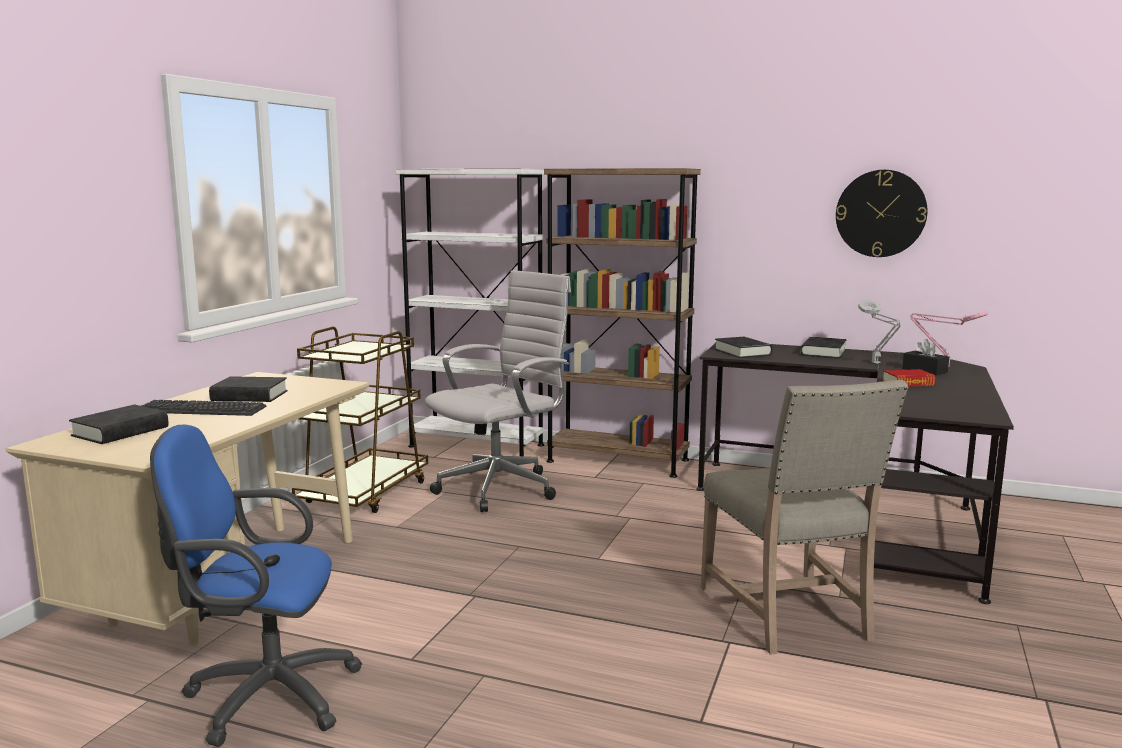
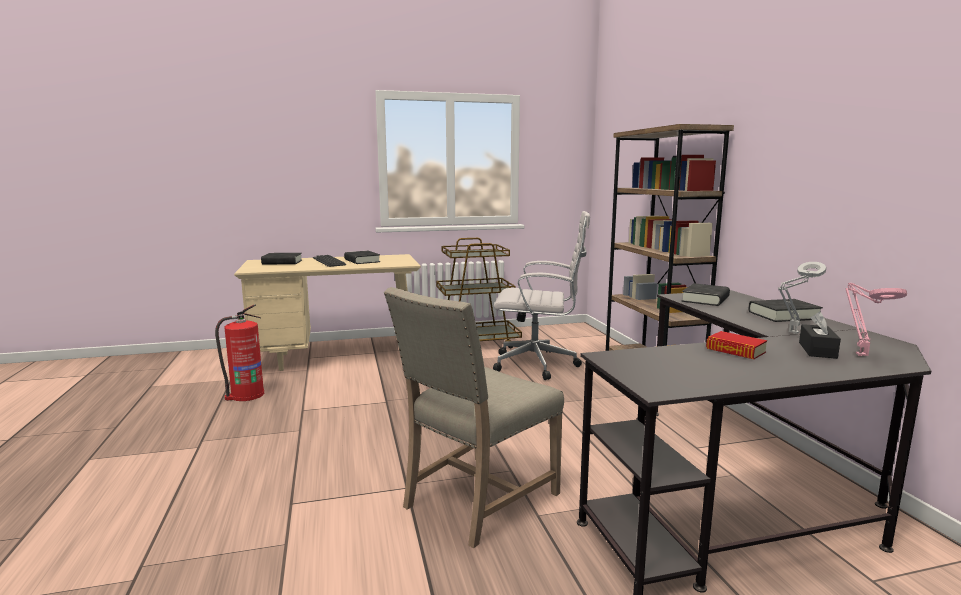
camera: 55 degrees right, 0 degrees up
(263, 696) = (246, 395): blue office chair -> fire extinguisher
(476, 445) = (590, 341): white bookcase -> none
(880, 213) = (882, 163): wall clock -> none

